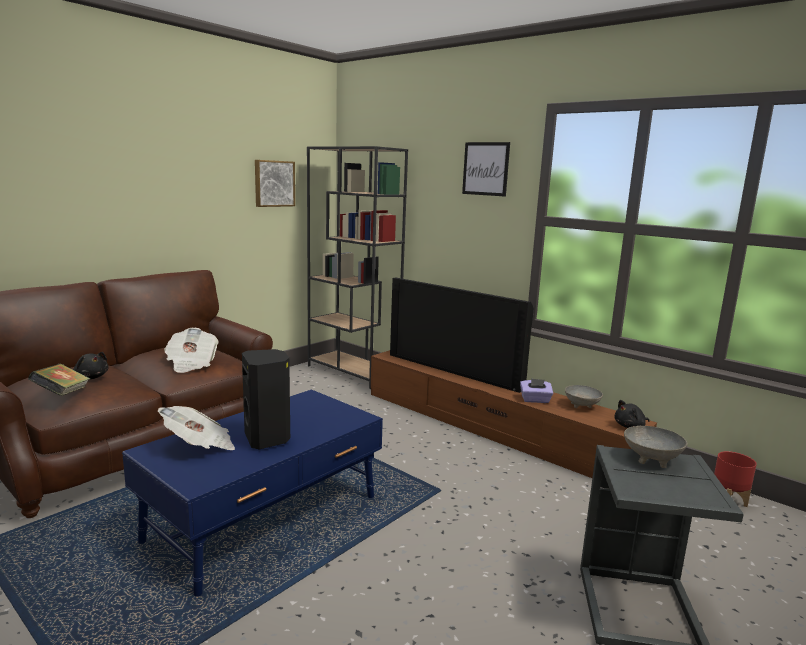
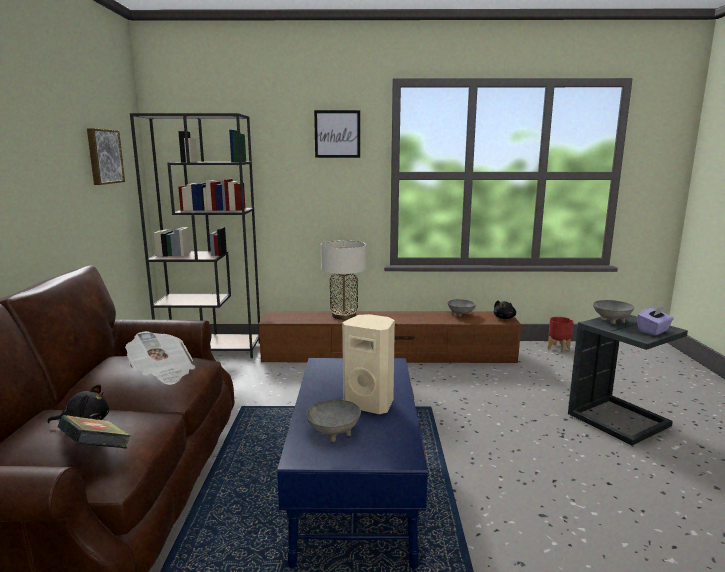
camera: 40 degrees left, 0 degrees up
(200, 446) = (334, 432): newspaper -> grey bowl
(268, 439) = (370, 403): black speaker -> beige speaker
(455, 370) = (344, 315): television -> table lamp
(535, 400) = (431, 319): purple tissue box -> purple tissue box (653, 331)

